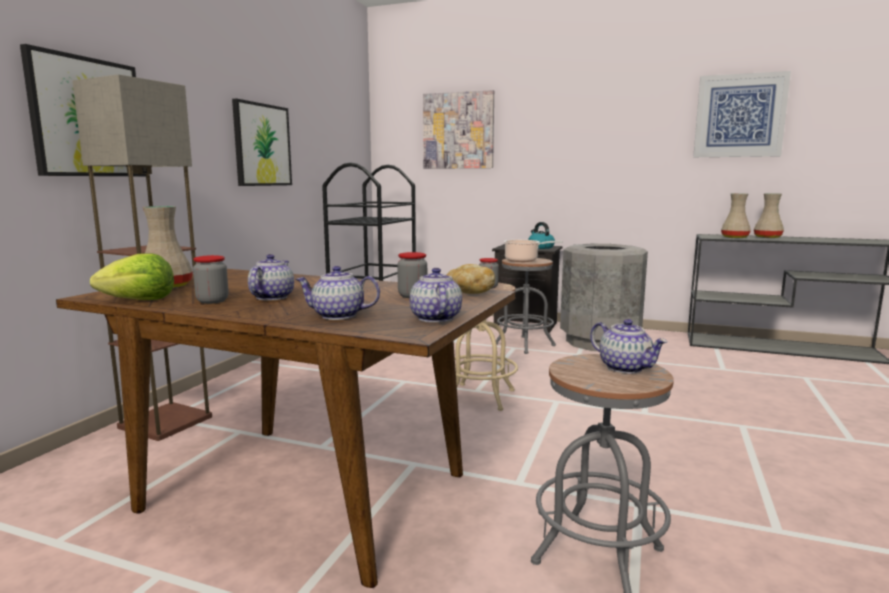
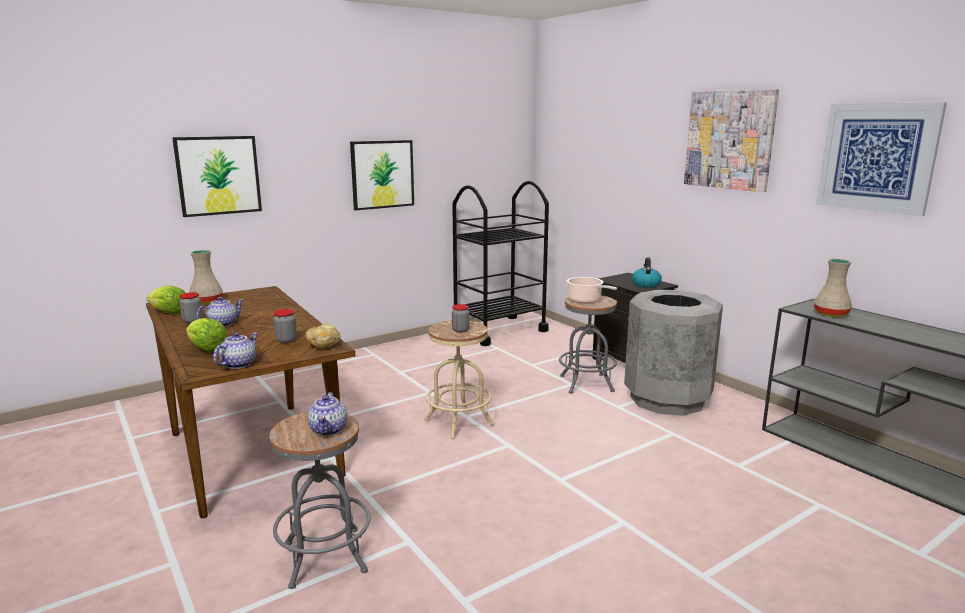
camera: 35 degrees right, 5 degrees up
(165, 421) = (256, 382): floor lamp -> none
(337, 316) = (206, 349): teapot -> lettuce
(458, 130) = (599, 149): picture -> picture (729, 140)
(768, 237) = (881, 321): beige vase -> none

